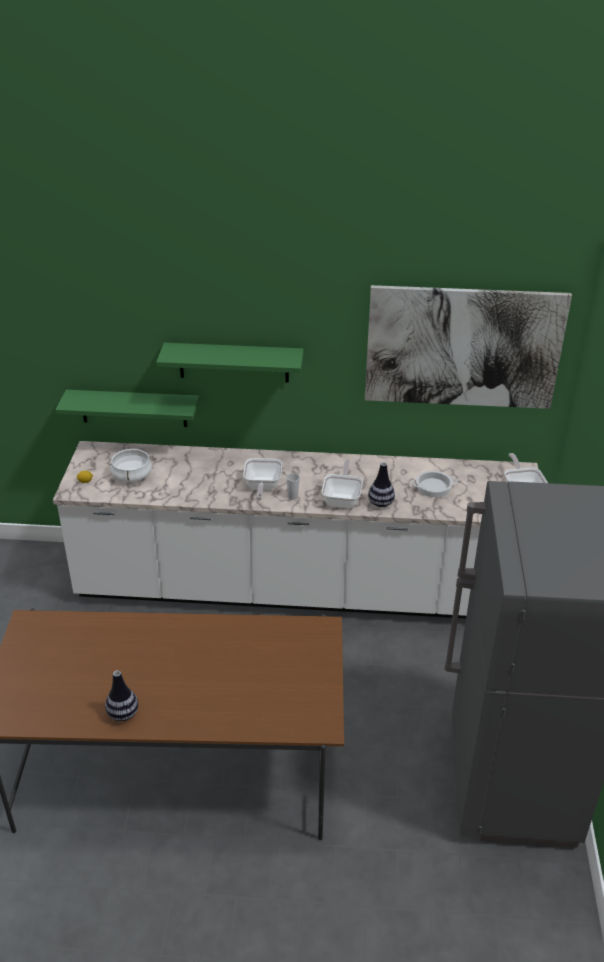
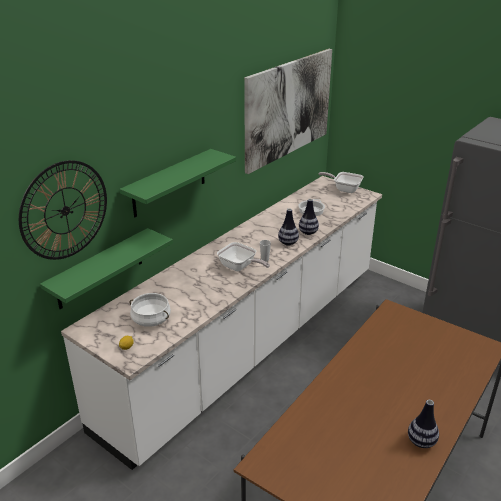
camera: 55 degrees left, 5 degrees down
(97, 338) = (65, 210): none -> wall clock
(342, 498) = (288, 243): frying pan -> vase

